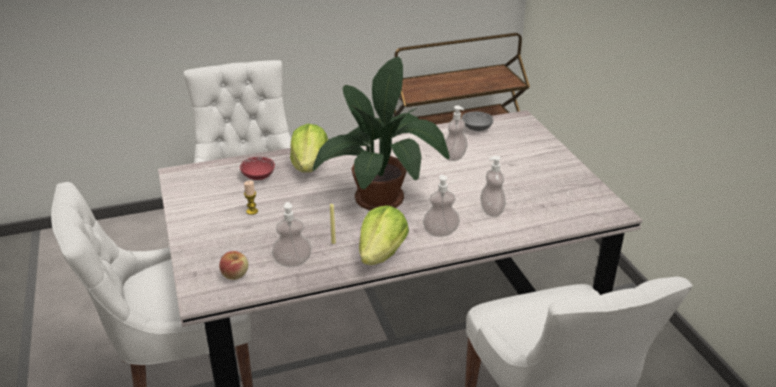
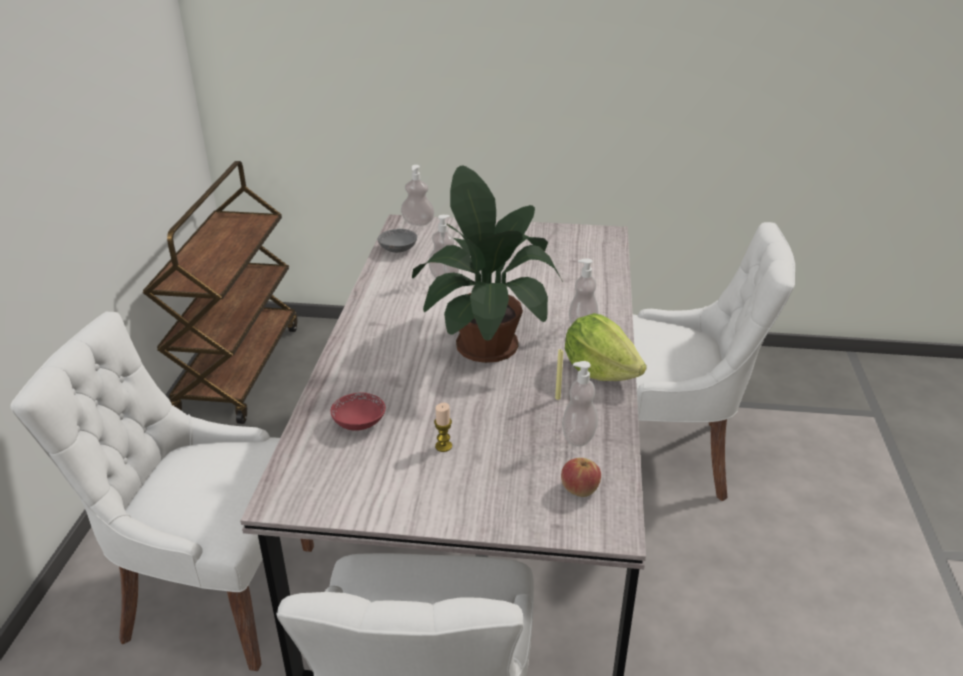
camera: 65 degrees left, 0 degrees up
(310, 165) = (372, 375): lettuce -> none
(491, 211) = (564, 288): soap dispenser -> soap dispenser (418, 222)

